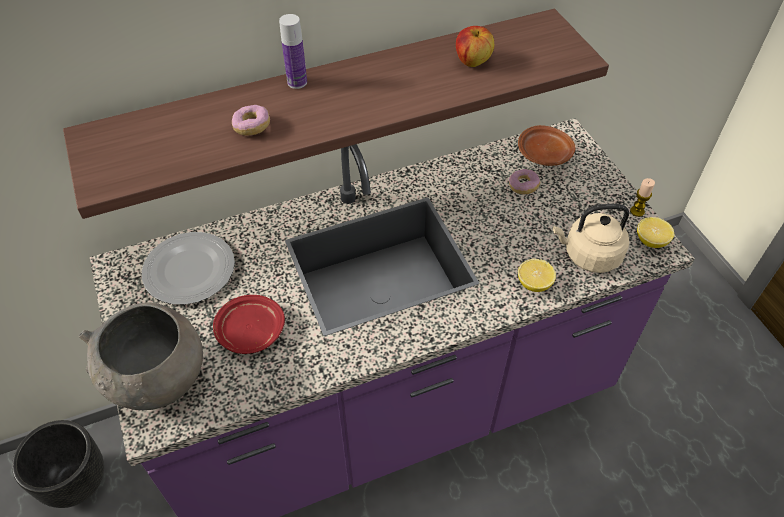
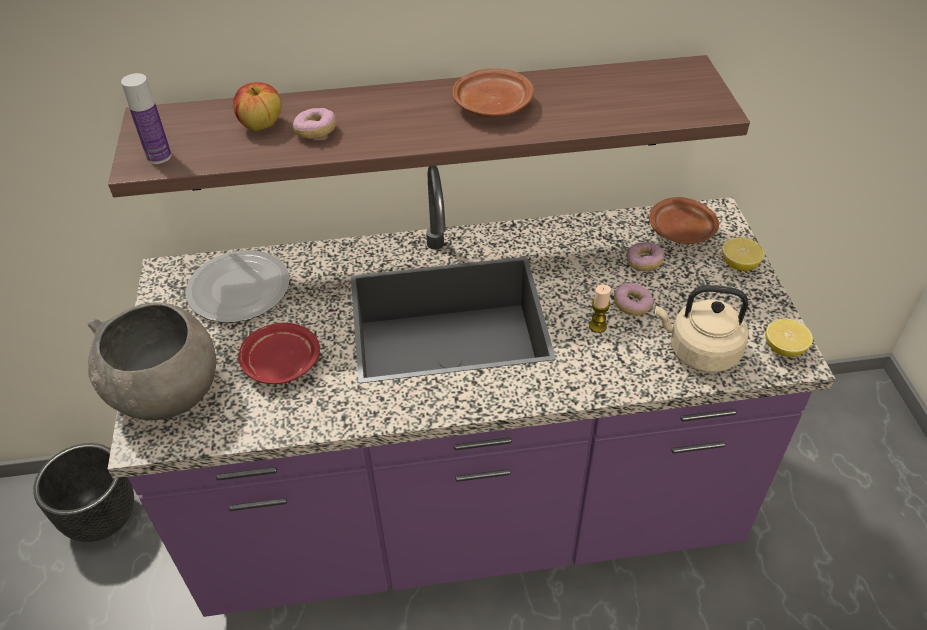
camera: 15 degrees right, 5 degrees down
(297, 82) = (381, 94): bottle -> bottle (159, 156)
(397, 79) = (492, 105): none -> brown plate
(472, 61) = (586, 98): apple -> apple (261, 125)
(525, 225) = (632, 305): none -> donut
(534, 284) = (621, 371): lemon -> lemon (739, 264)
(637, 211) = (777, 312): candle -> candle (597, 326)

